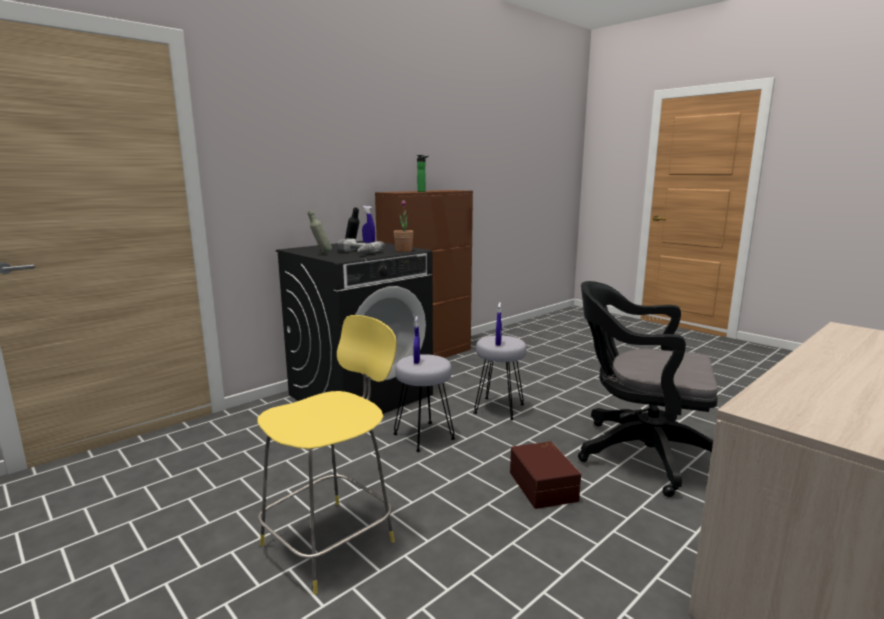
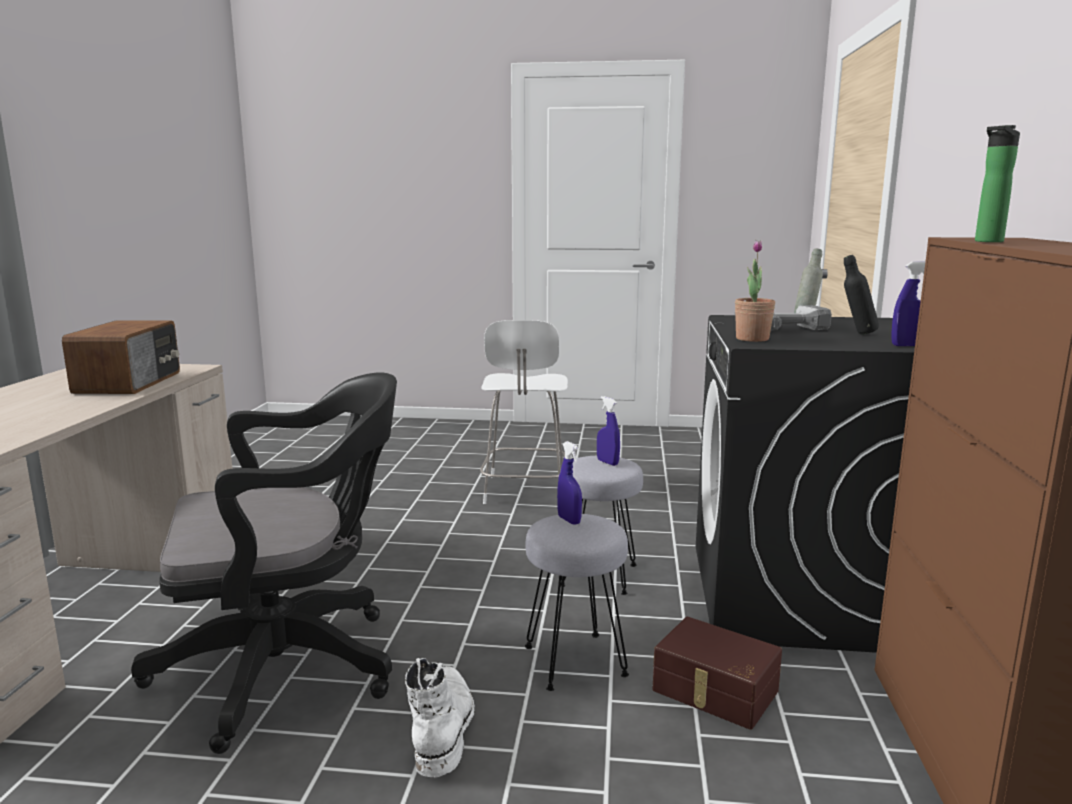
camera: 140 degrees right, 0 degrees up
(332, 540) = (525, 491): yellow stool -> white stool
(544, 486) = (400, 576): brown storage box -> brown storage box (714, 692)
(576, 409) = (443, 727): none -> white boot
(811, 392) = (130, 382): none -> radio

